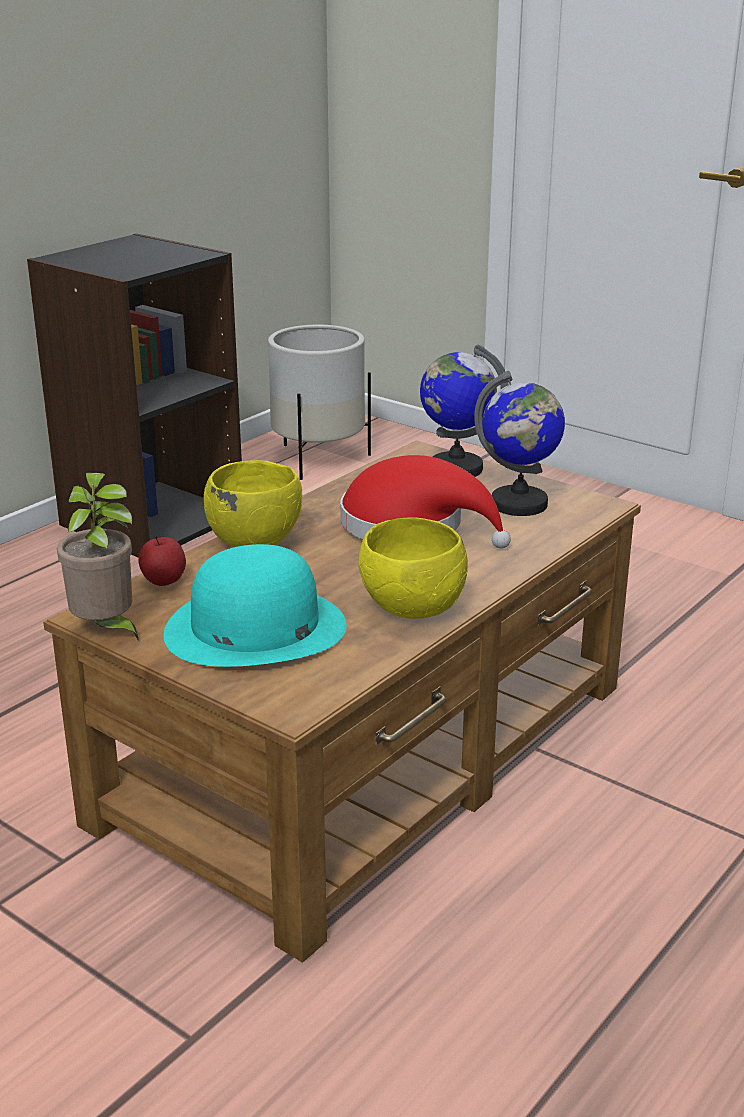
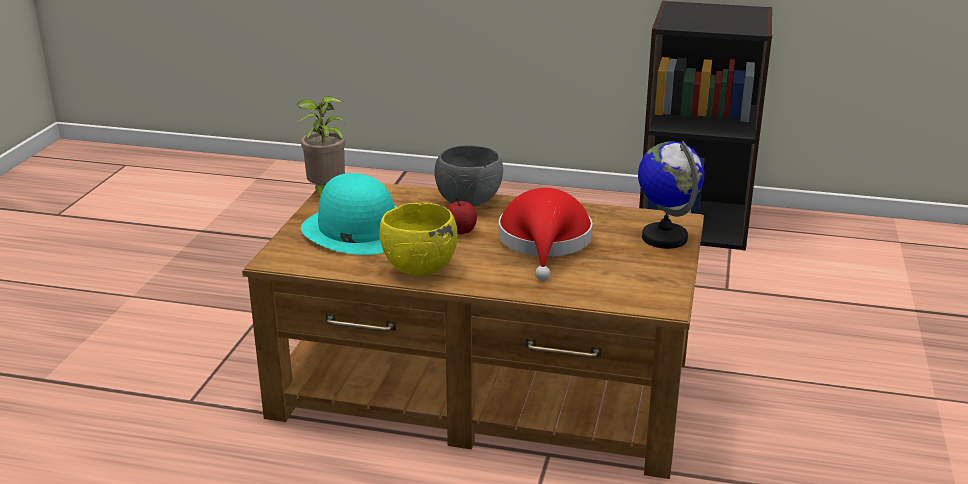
camera: 65 degrees right, 0 degrees up
(163, 580) = (395, 192): apple -> apple (460, 231)
(254, 542) = (469, 202): yellow bowl -> grey bowl
(318, 459) = (879, 251): white planter -> none
(519, 504) = (626, 273): globe -> none

